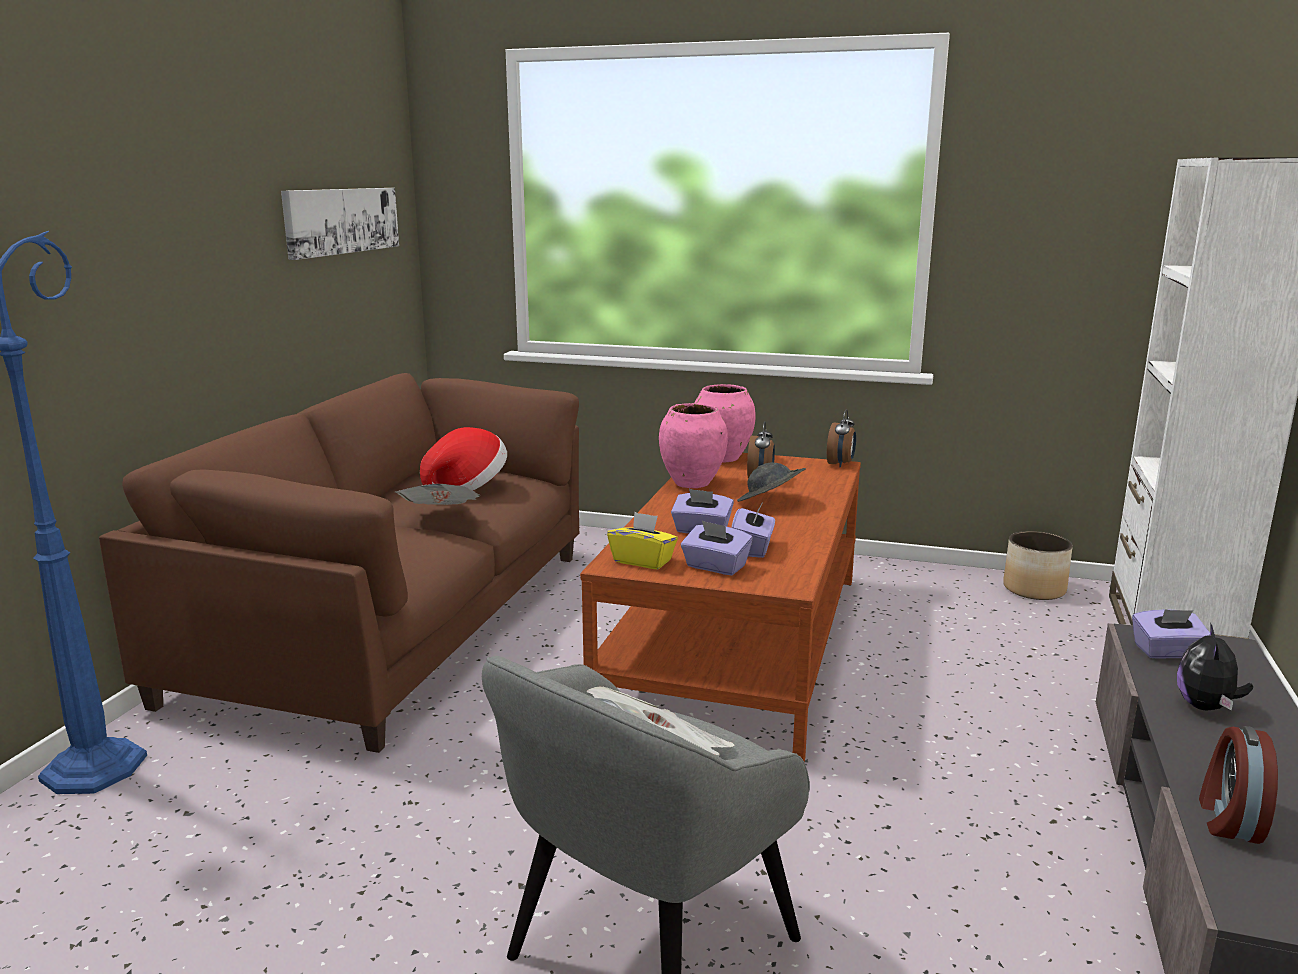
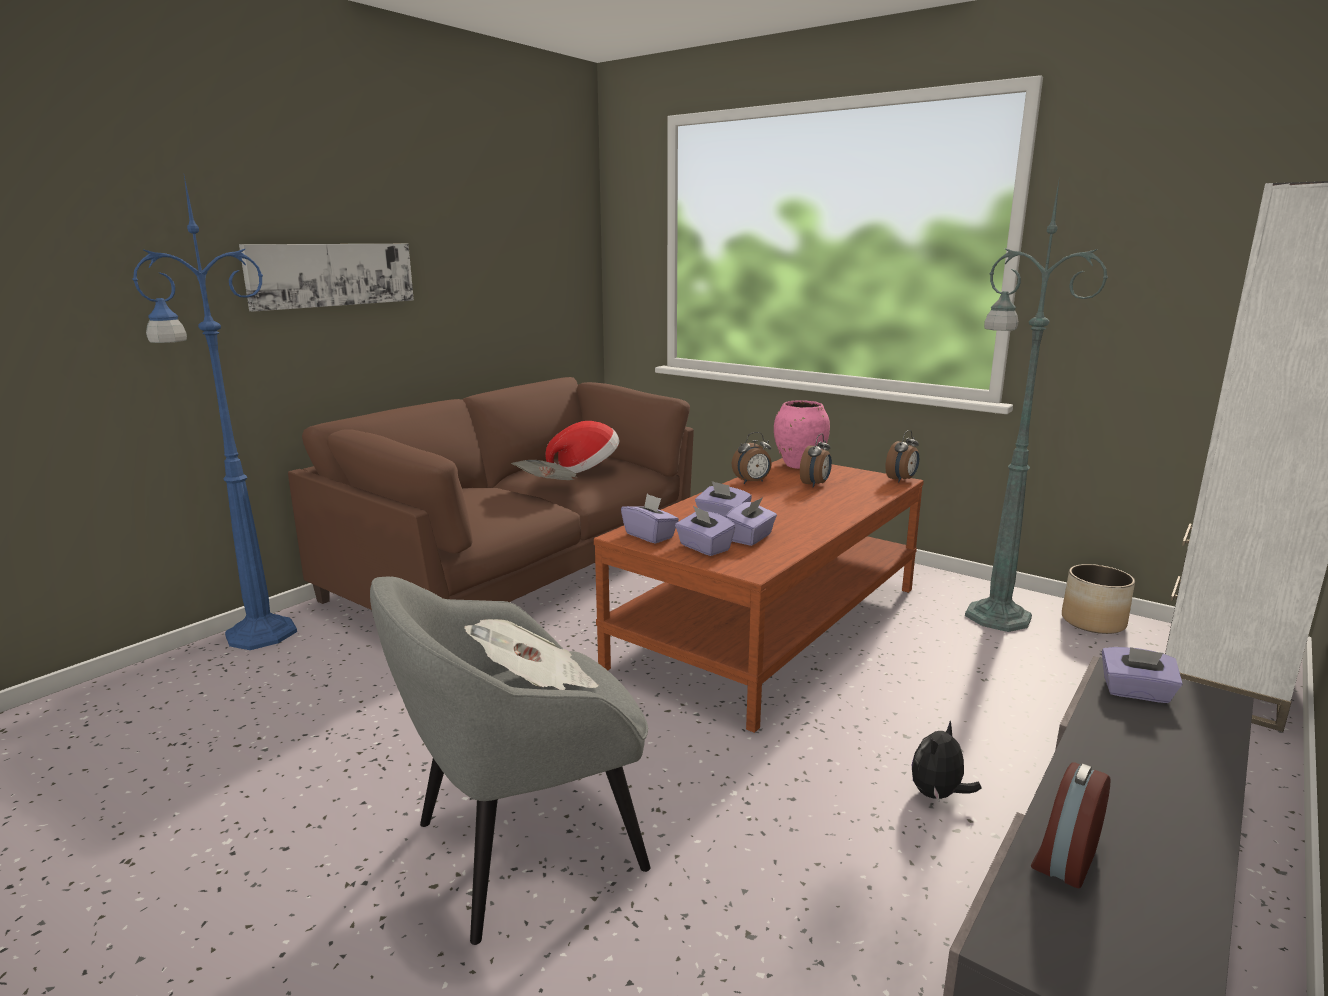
camera: 20 degrees right, 0 degrees up
(341, 221) = (524, 255): picture -> picture (332, 274)
(643, 561) = (650, 535): yellow tissue box -> purple tissue box
(692, 483) = (752, 482): pink vase -> alarm clock
(770, 502) = (804, 504): grey hat -> none
(945, 597) = (994, 615): none -> green floor lamp
(1206, 707) = (1134, 750): plush toy -> plush toy (938, 795)

